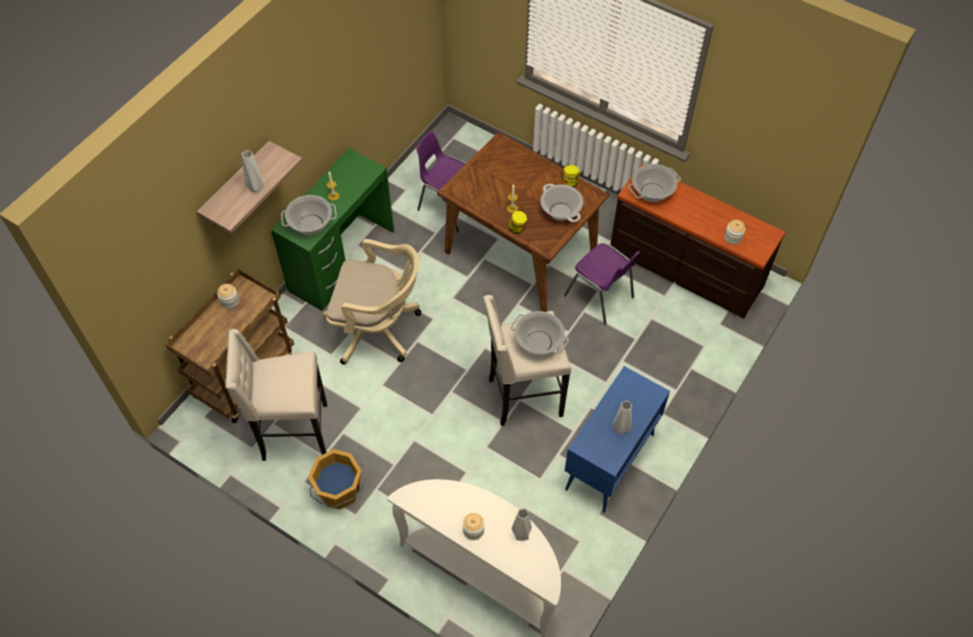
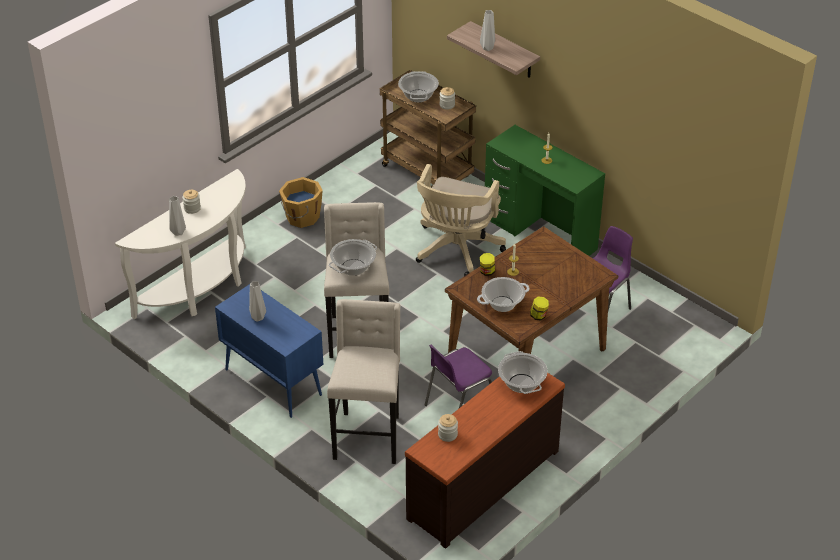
camera: 100 degrees right, 15 degrees down
(293, 433) = (363, 195): beige stool -> beige stool (368, 436)
(311, 224) = (516, 146): cooking pot -> cooking pot (418, 96)

